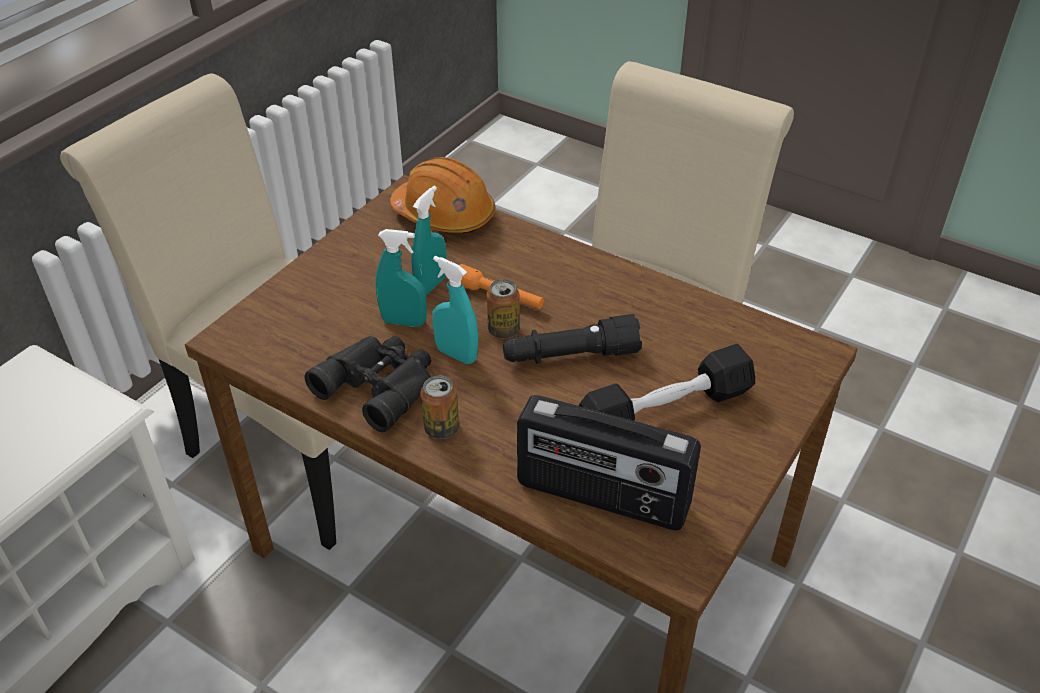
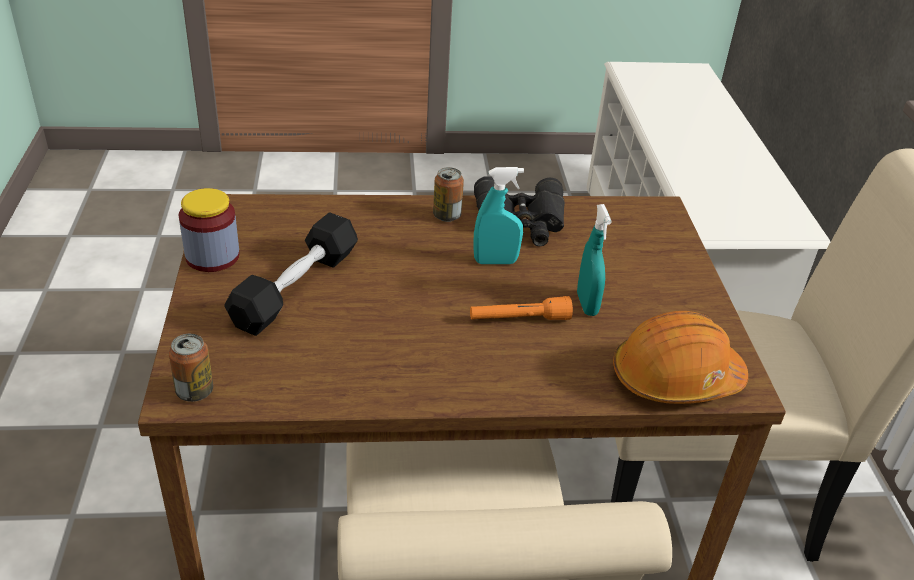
camera: 140 degrees right, 5 degrees down
(404, 322) = (565, 267): turquoise spray bottle -> none
(503, 330) = (482, 294): can -> can (195, 391)
(570, 356) = (408, 296): black flashlight -> none
(602, 497) = (301, 220): radio -> none
(729, 488) = (212, 257): none -> jar

